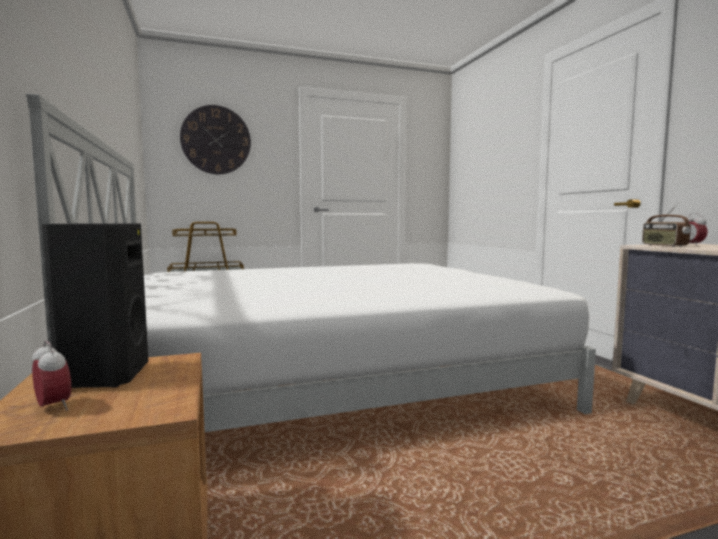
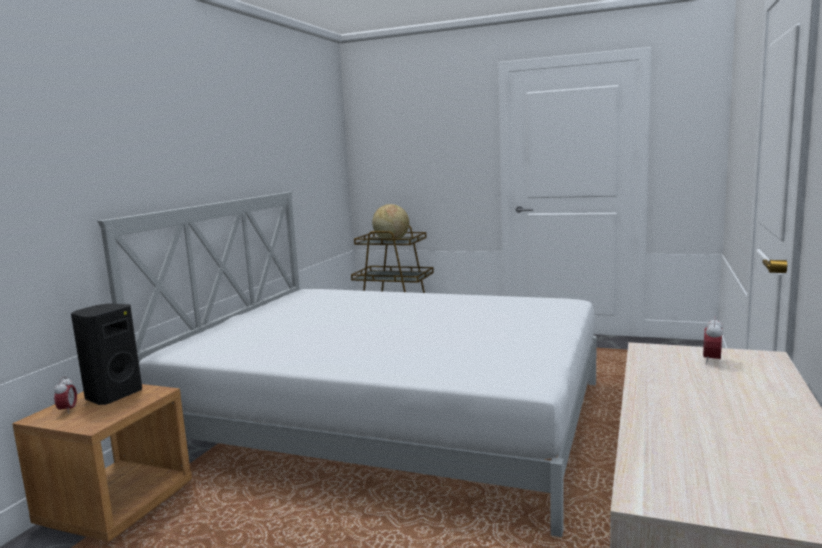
camera: 40 degrees right, 5 degrees up
(207, 234) = (391, 240): none -> globe
(216, 140) = (410, 137): wall clock -> none
(664, 245) = (660, 356): radio -> none

